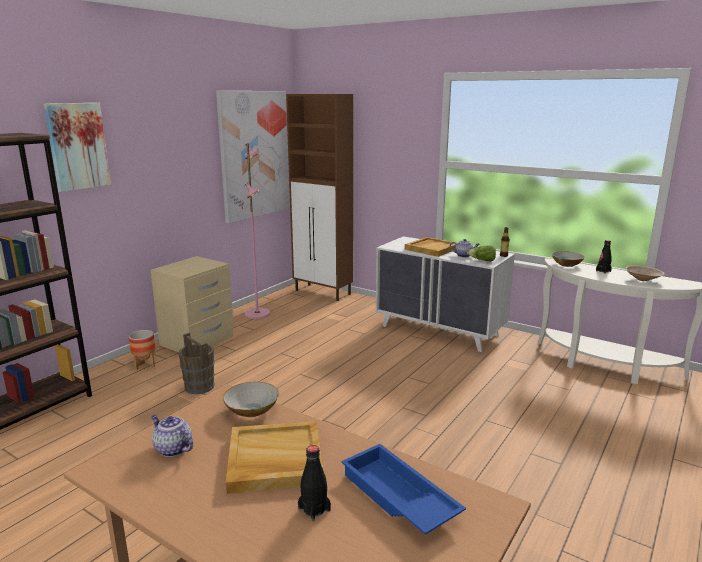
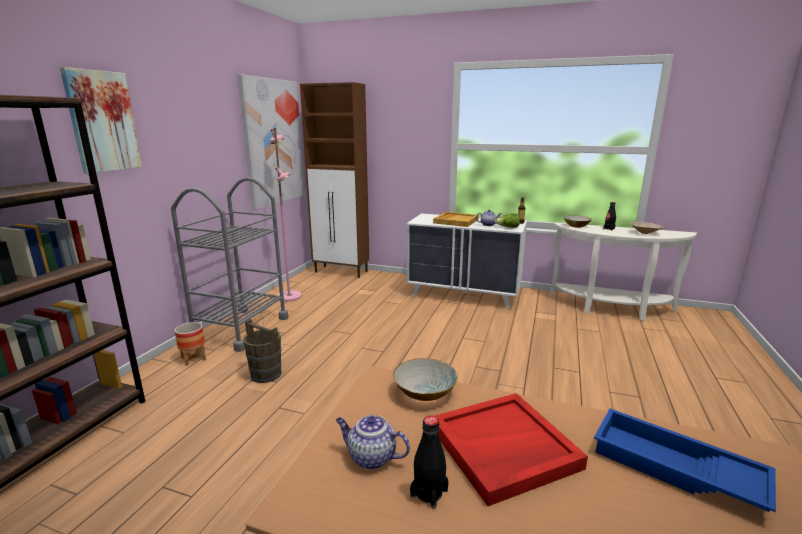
camera: 15 degrees left, 0 degrees up
(198, 341) = (241, 328): beige nightstand -> grey cart
(274, 460) = (503, 448): beige tray -> red tray
(314, 509) = (606, 505): black bottle -> black bottle (429, 493)

